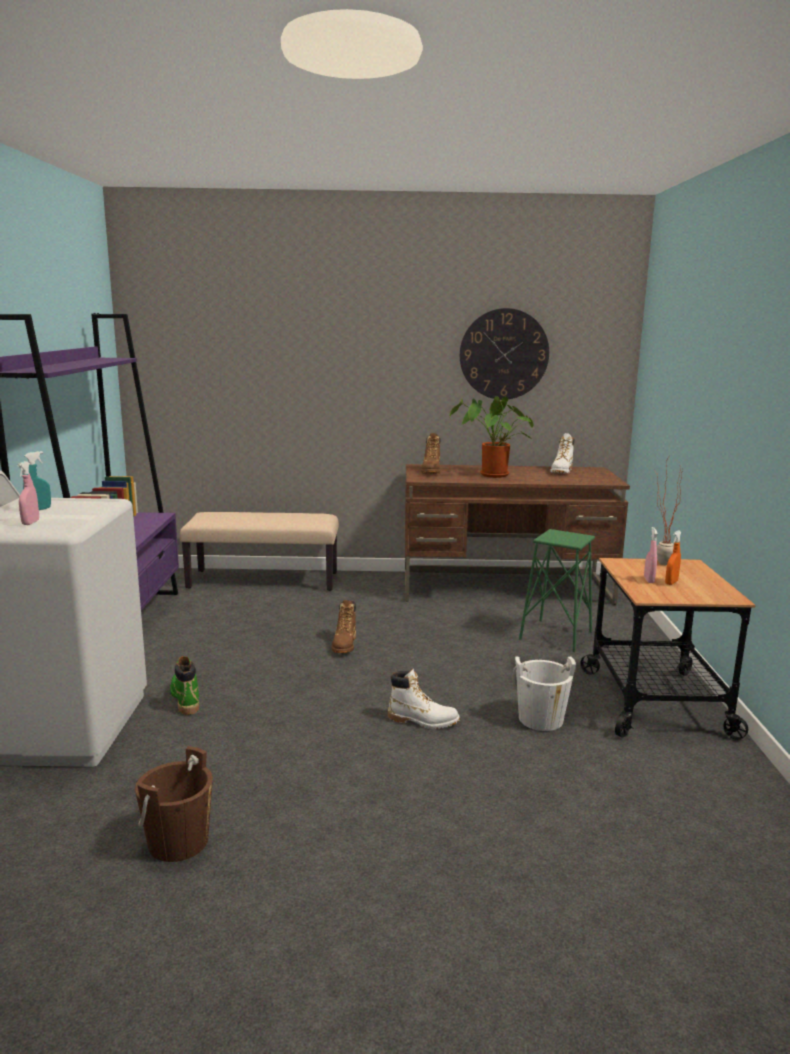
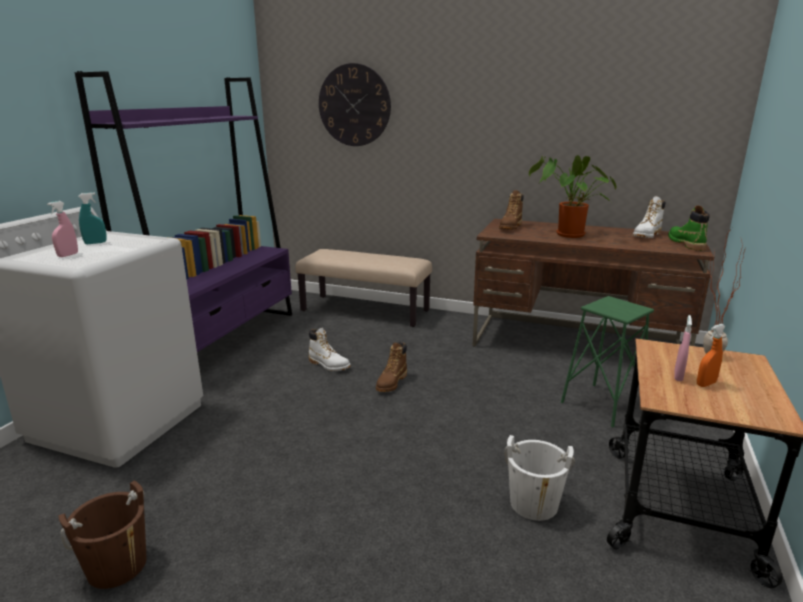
camera: 20 degrees right, 5 degrees up
(185, 698) = (229, 414): green boot -> green boot (685, 244)
(423, 721) = (412, 479): white boot -> white boot (329, 365)
(504, 354) = (597, 113): wall clock -> wall clock (354, 105)

